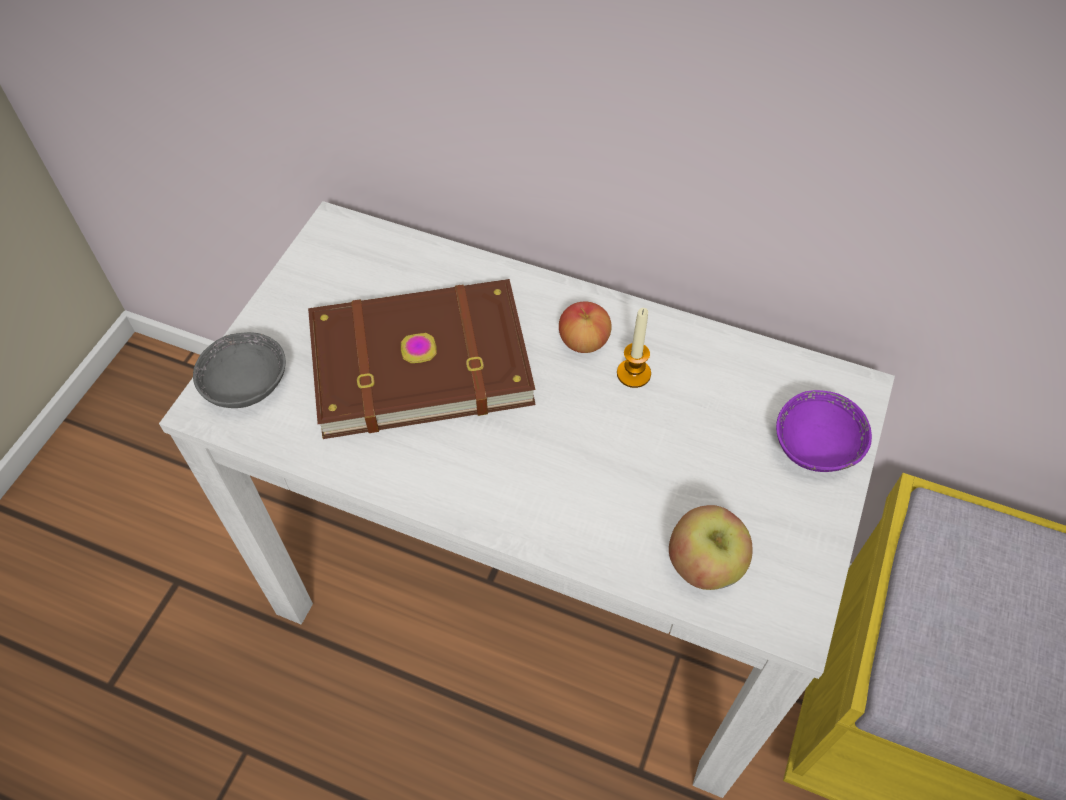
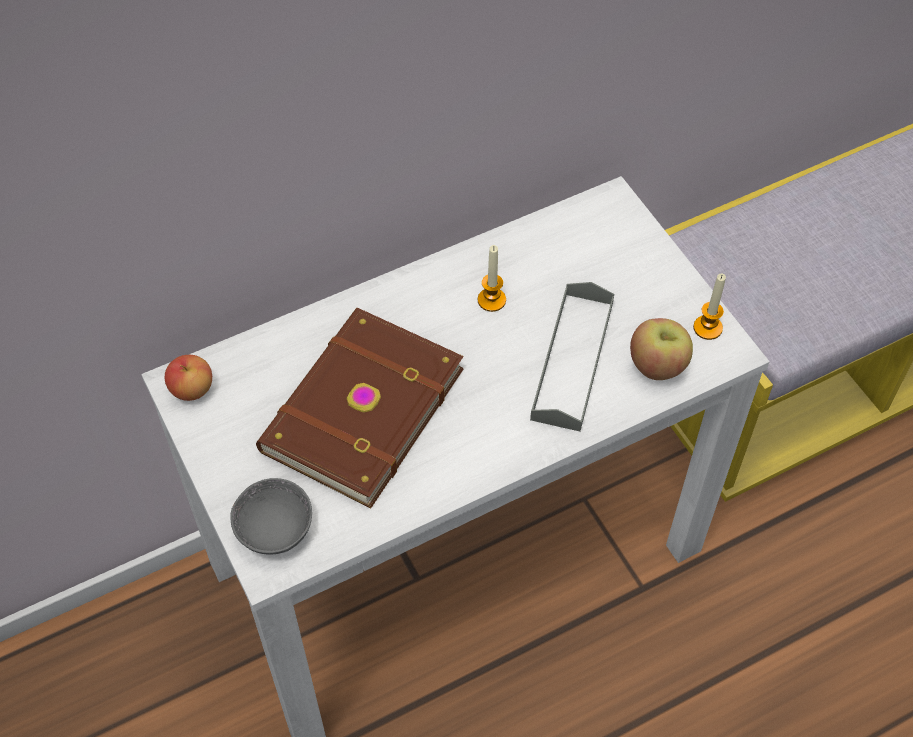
camera: 50 degrees left, 0 degrees up
(583, 341) = (439, 307): apple -> apple (192, 389)
(634, 485) = (572, 360): none -> grey tray
(799, 580) = (707, 328): none -> candle
(815, 446) = (632, 251): purple bowl -> none

